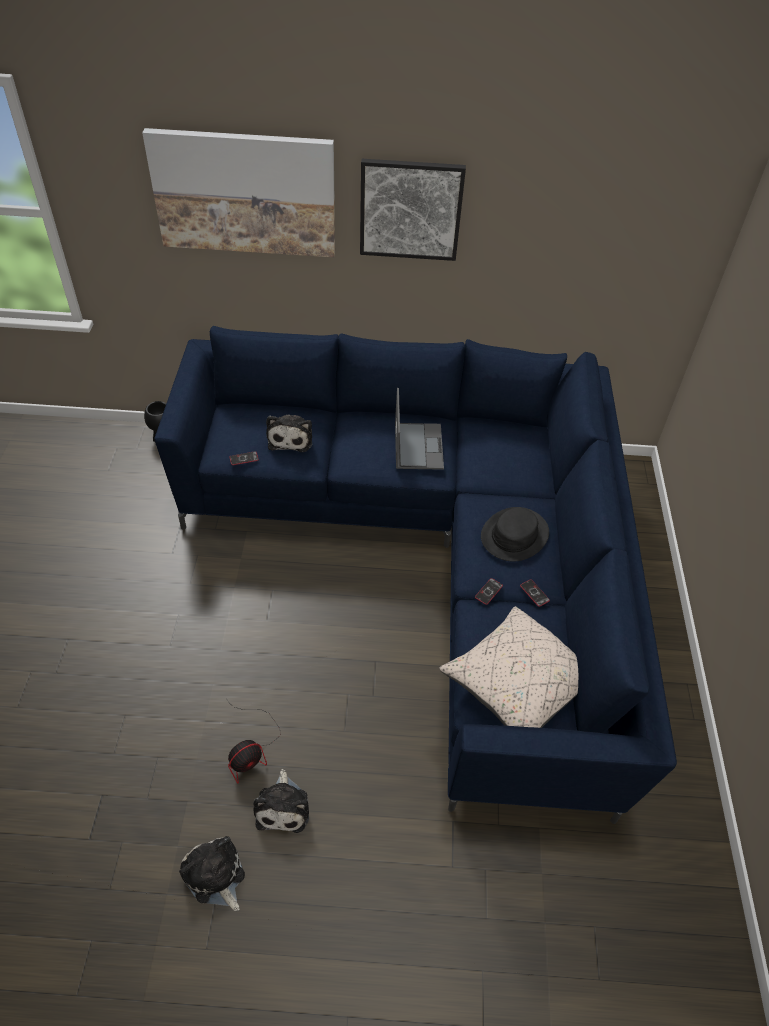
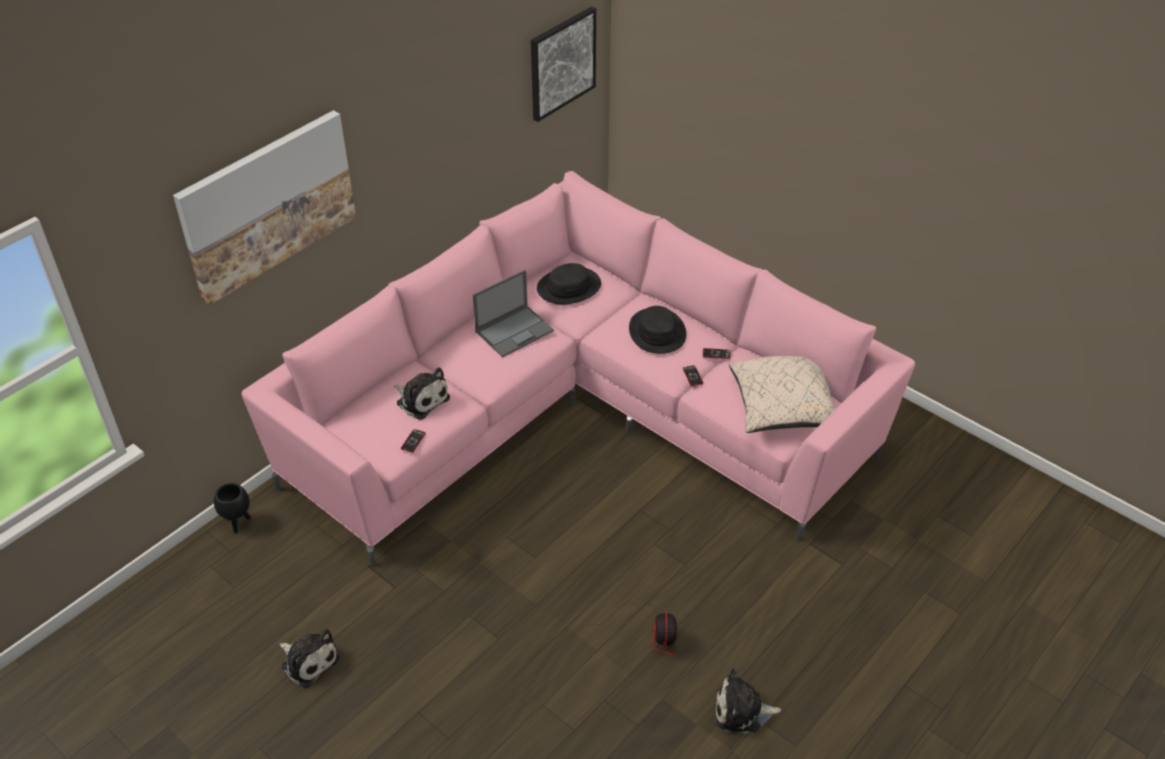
camera: 50 degrees left, 5 degrees down
(283, 806) = (718, 637): plush toy -> plush toy (308, 661)
(410, 209) = (400, 136): picture -> picture (562, 63)
(418, 445) = (515, 331): laptop -> laptop turned 105 degrees clockwise
(437, 556) = (576, 415): blue sofa -> pink sofa
(503, 448) = (569, 287): none -> black hat

